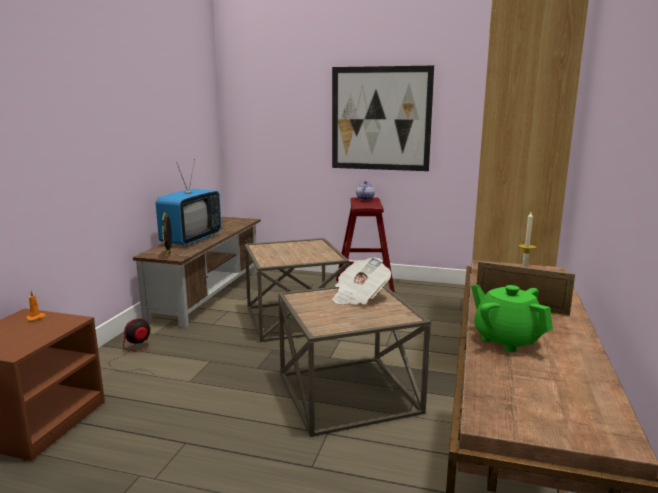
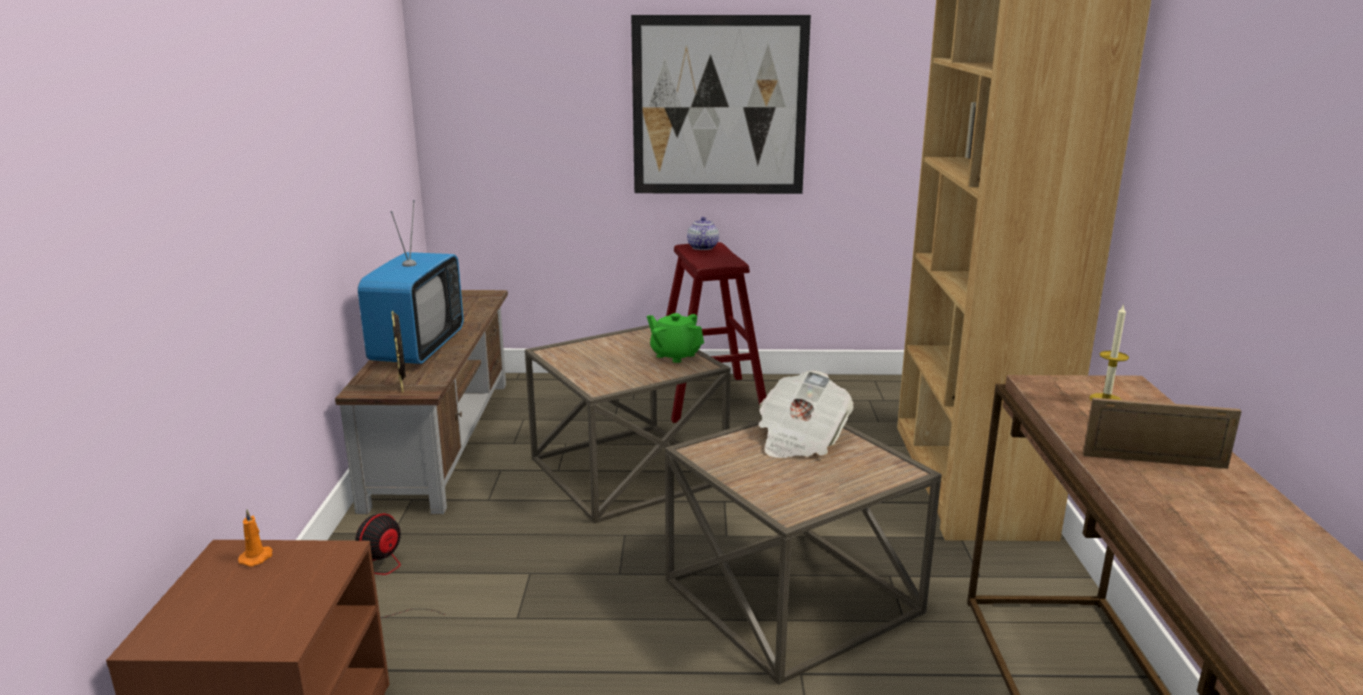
camera: 15 degrees left, 5 degrees up
(506, 340) = (1191, 527): green teapot -> green teapot (675, 355)

